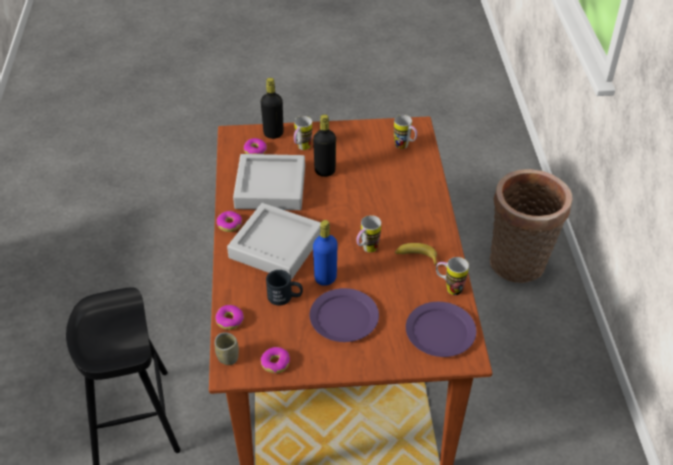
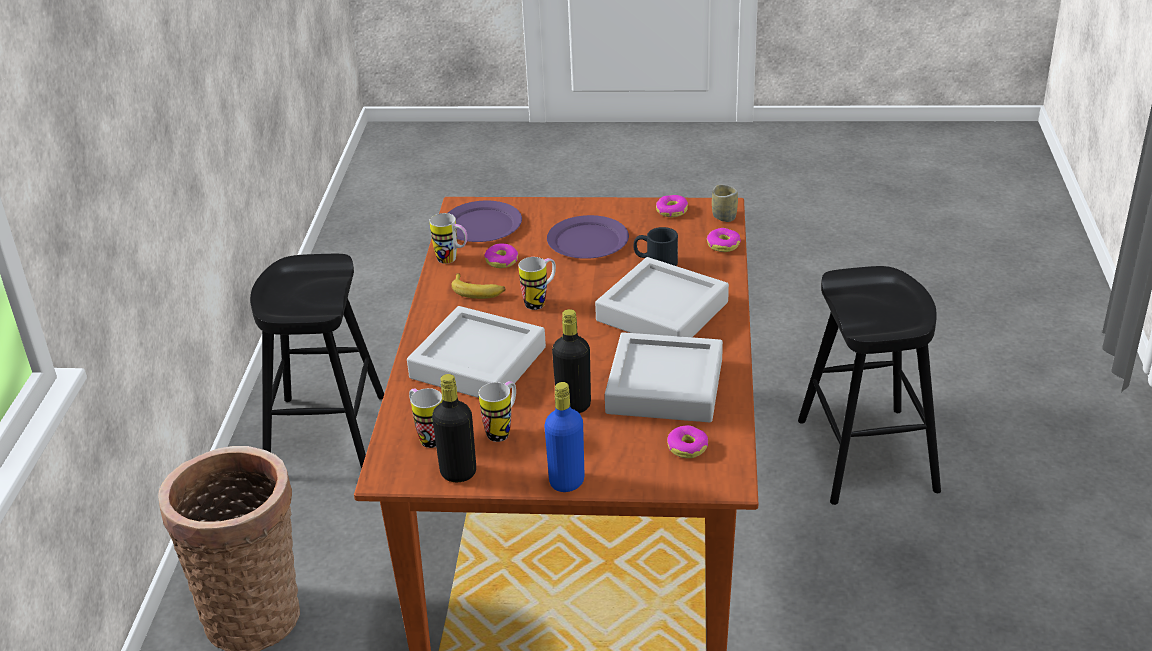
camera: 170 degrees left, 10 degrees down
(229, 224) = (728, 341): donut -> donut (501, 261)
(273, 133) = (653, 476): black bottle -> black bottle (458, 473)
(301, 148) = (605, 445): mug -> mug (503, 430)
(325, 278) = (602, 276): blue bottle -> blue bottle (567, 482)
(393, 196) = (478, 363): none -> grey tray
(551, 402) = (326, 436): none -> black stool

